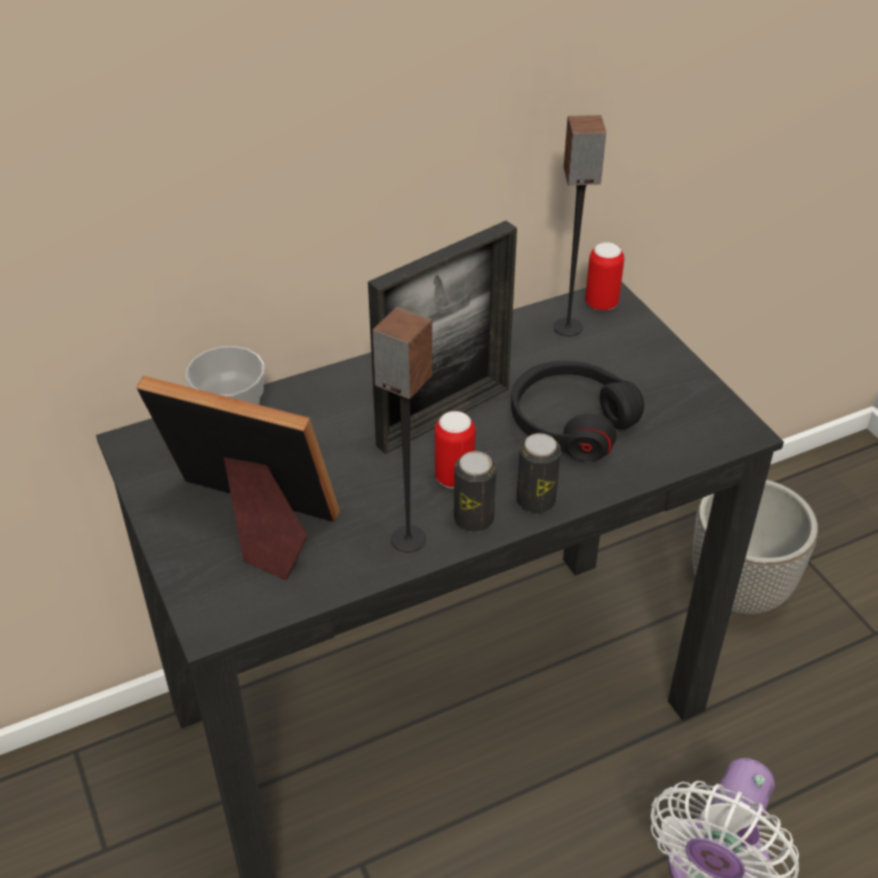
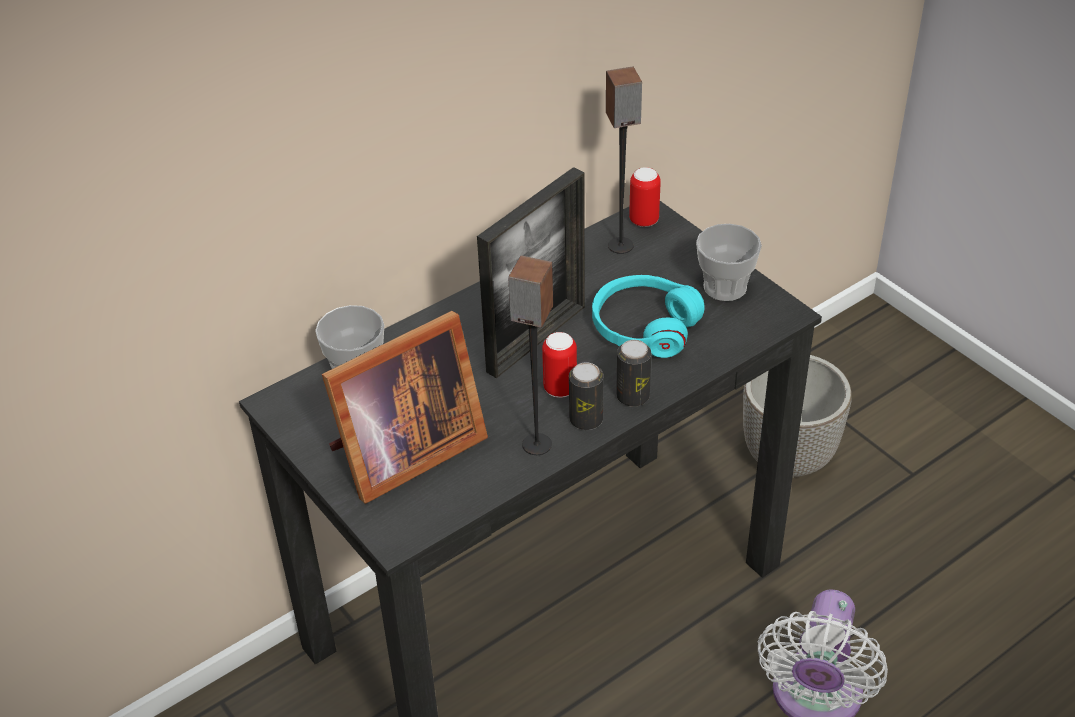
camera: 10 degrees left, 0 degrees up
(252, 524) = (402, 453): picture frame -> picture frame turned 135 degrees clockwise
(571, 422) = (644, 327): black headphones -> turquoise headphones
(676, 390) = (725, 287): none -> cup

